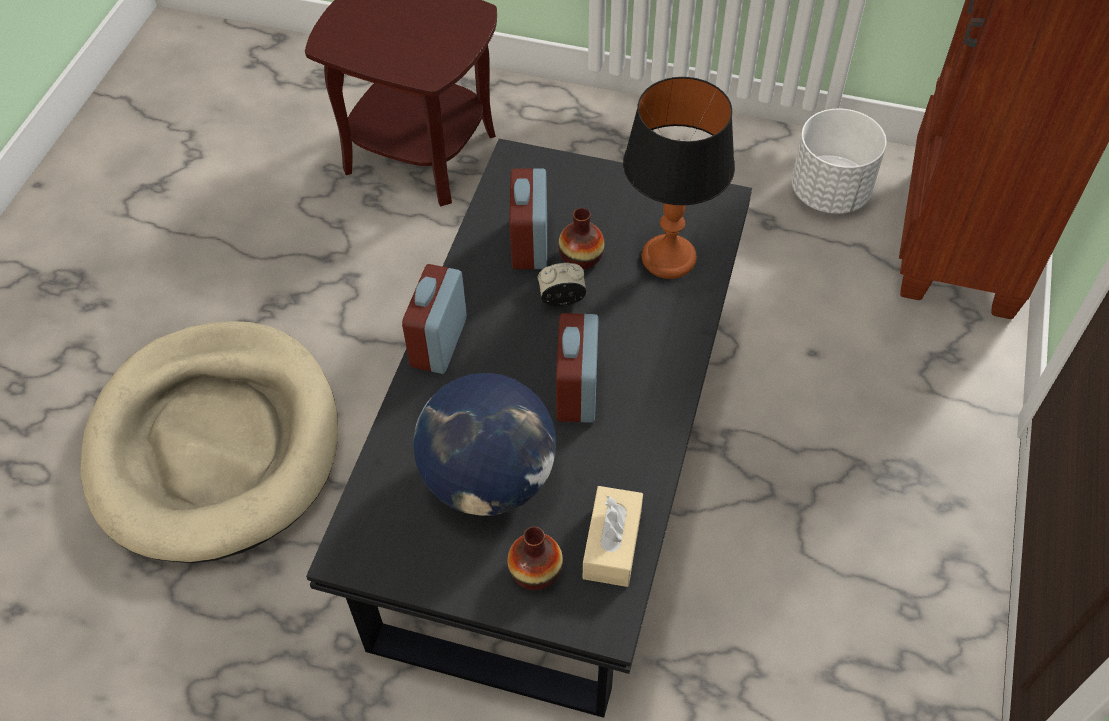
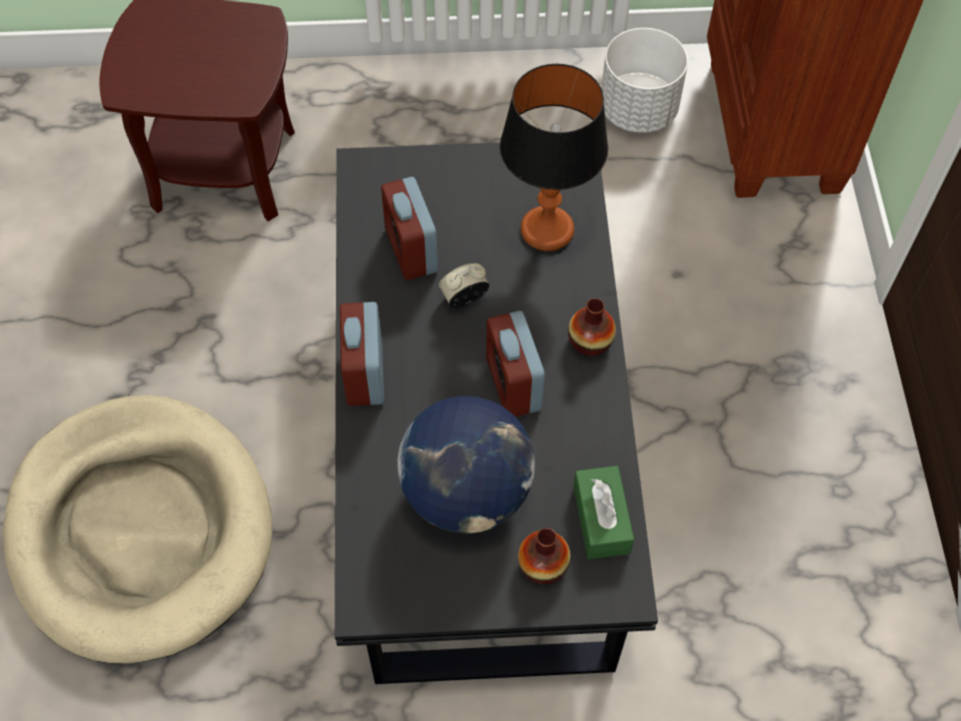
camera: 20 degrees left, 5 degrees up
(581, 257) = (465, 251): vase -> vase (590, 341)
(612, 544) = (601, 519): beige tissue box -> green tissue box

